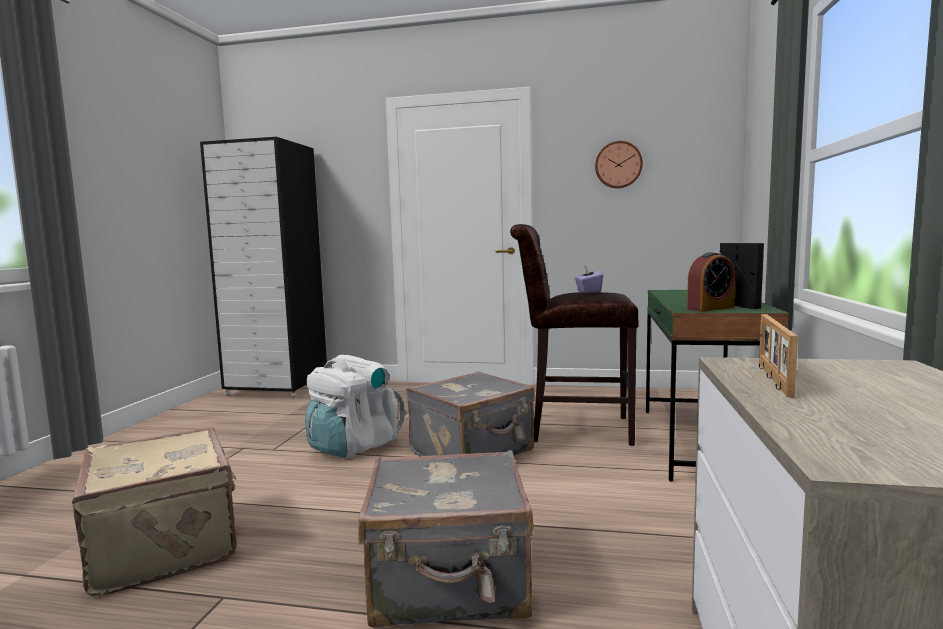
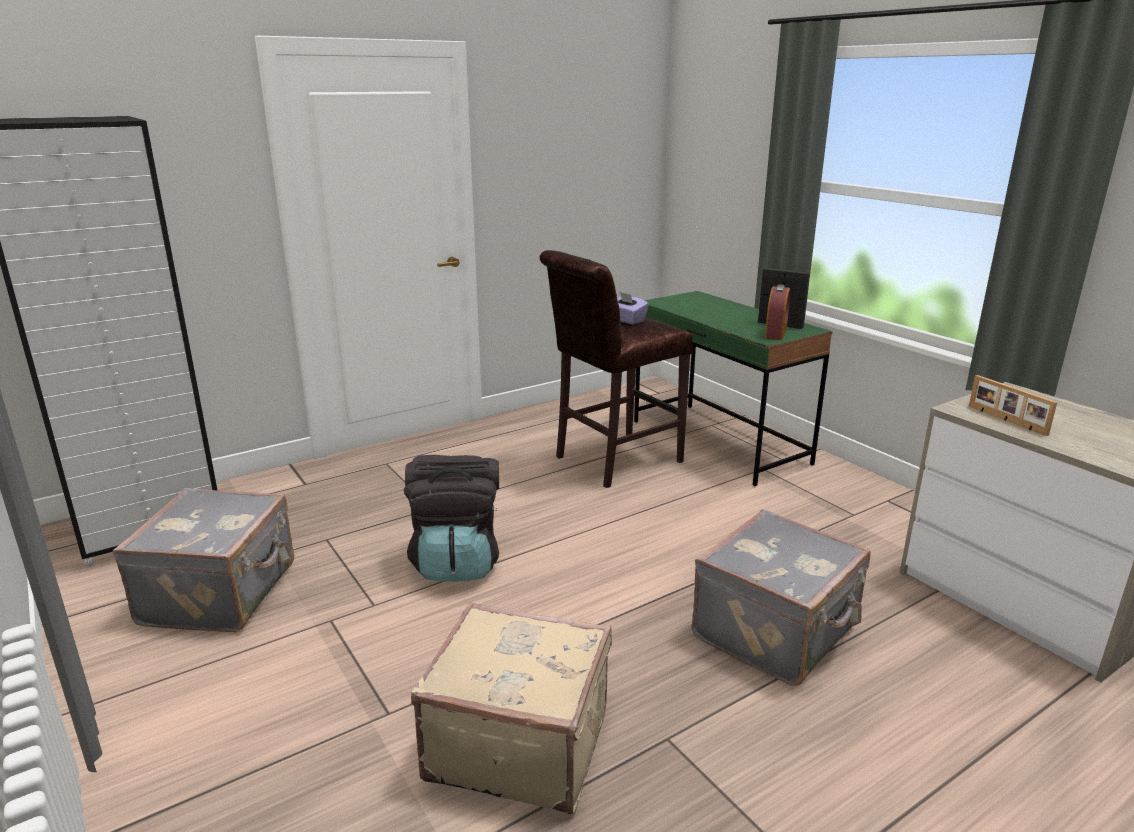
camera: 45 degrees left, 15 degrees up
(353, 446) = (457, 561): white backpack -> black backpack
(473, 452) = (581, 519): grey suitcase -> grey suitcase (222, 593)
(618, 165) = (561, 149): wall clock -> none

